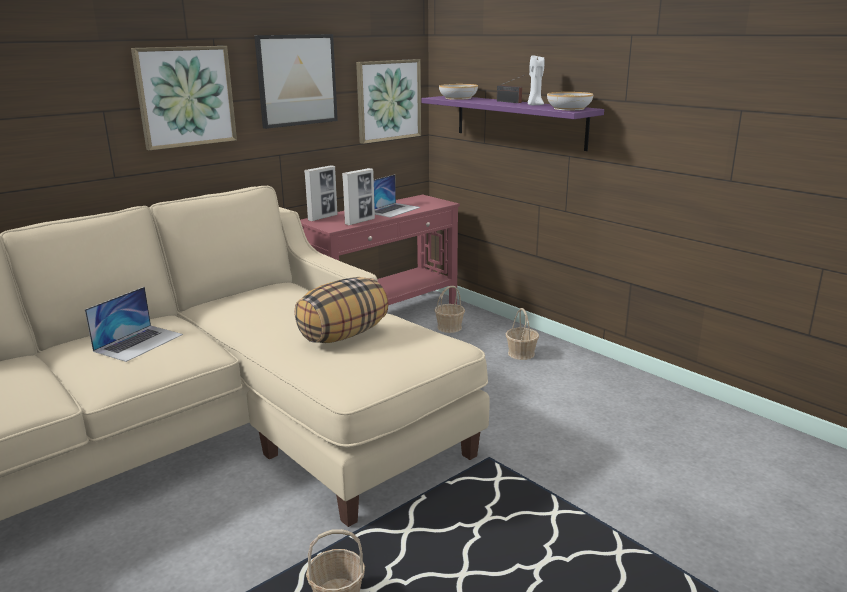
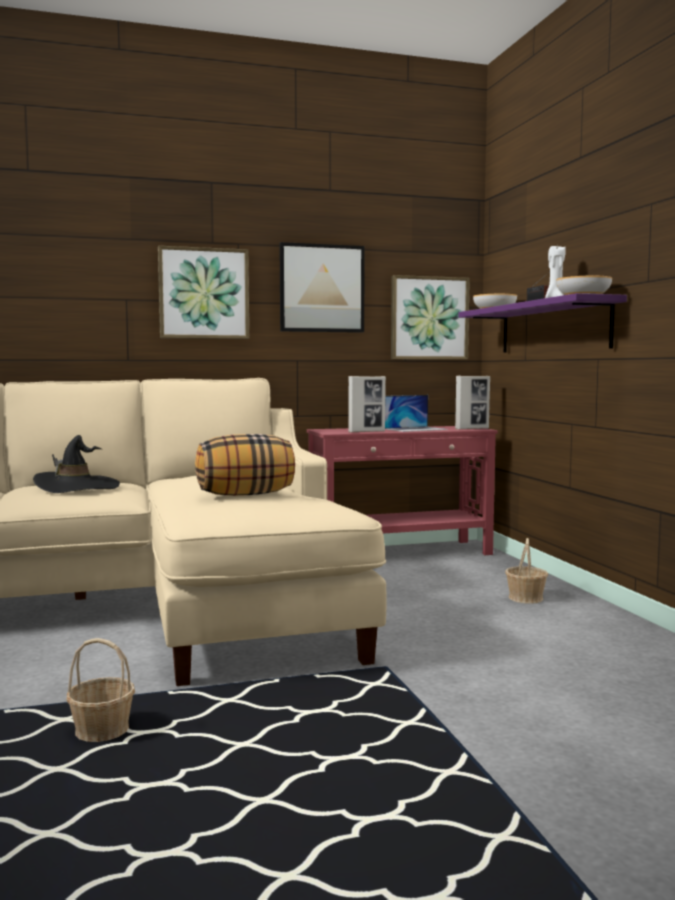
camera: 25 degrees right, 15 degrees down
(139, 342) = (77, 487): laptop -> black hat
(323, 217) = (336, 429): picture frame -> picture frame (472, 429)
(449, 327) = (464, 569): basket -> none

